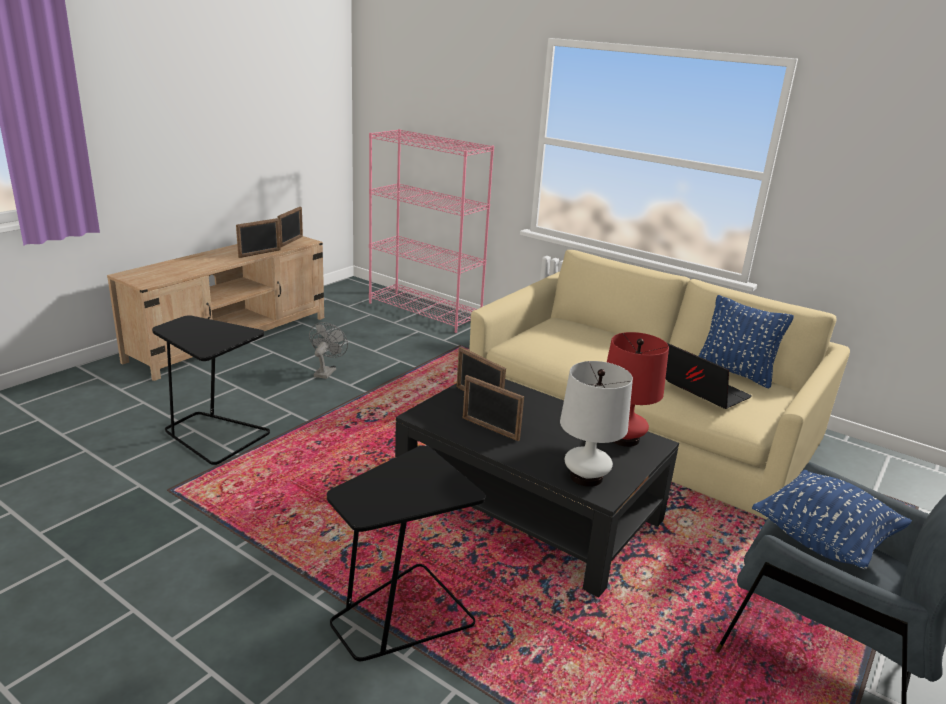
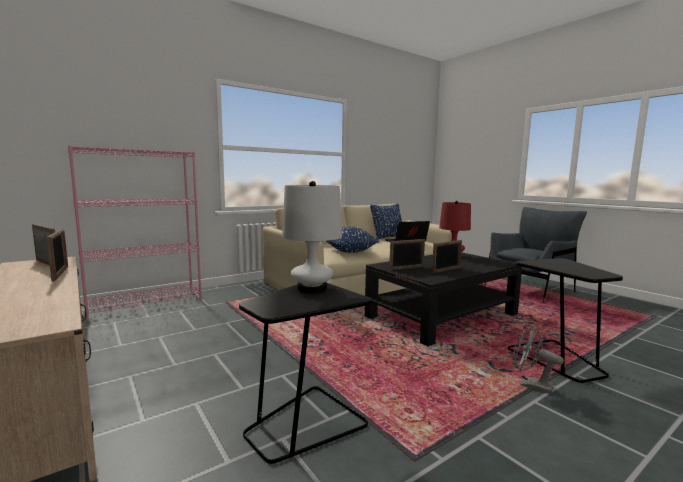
camera: 70 degrees left, 15 degrees down
(326, 371) = (212, 352): grey fan -> grey fan (530, 385)
(586, 477) = (493, 263): white table lamp -> white table lamp (312, 288)
(823, 540) = (524, 249): blue pillow -> blue pillow (349, 251)

